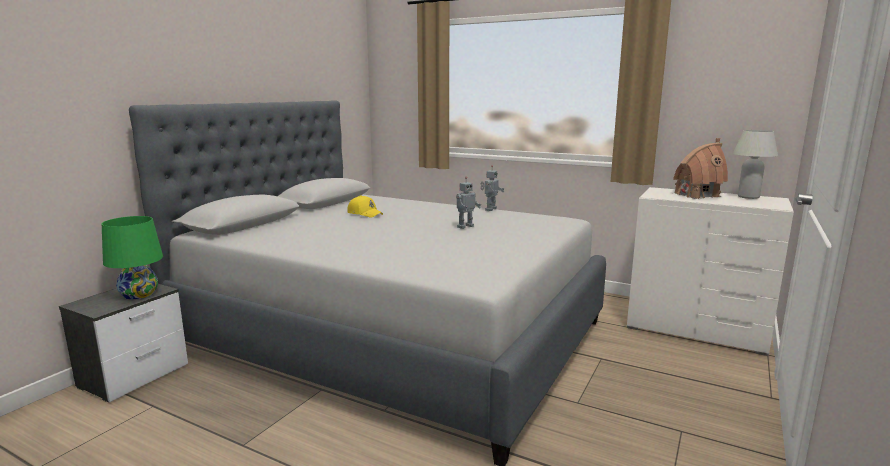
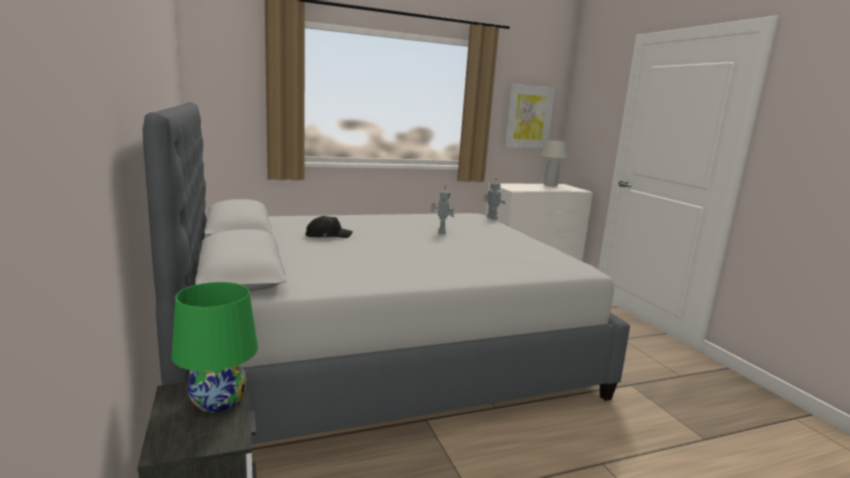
camera: 50 degrees left, 0 degrees up
(365, 213) = (328, 235): yellow cap -> black cap
(490, 209) = (406, 214): toy robot -> toy robot (491, 218)
(696, 195) = (528, 186): toy house -> none
(735, 98) = (528, 117): none -> picture

